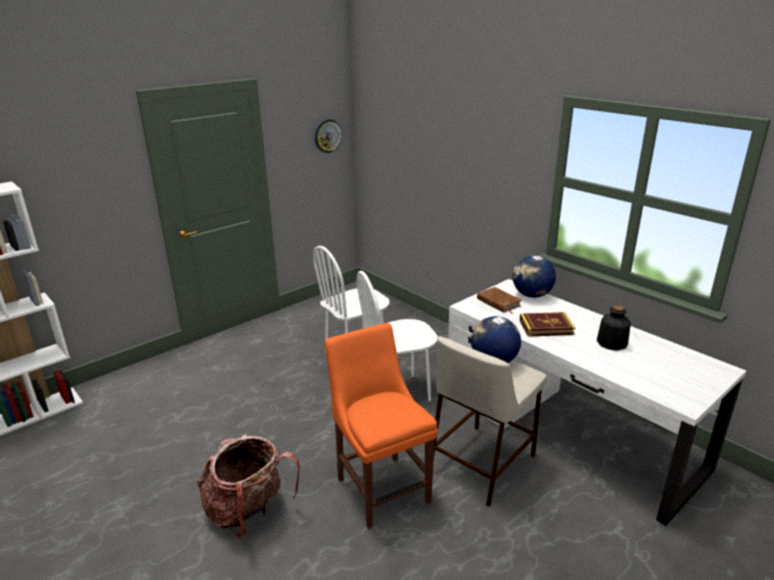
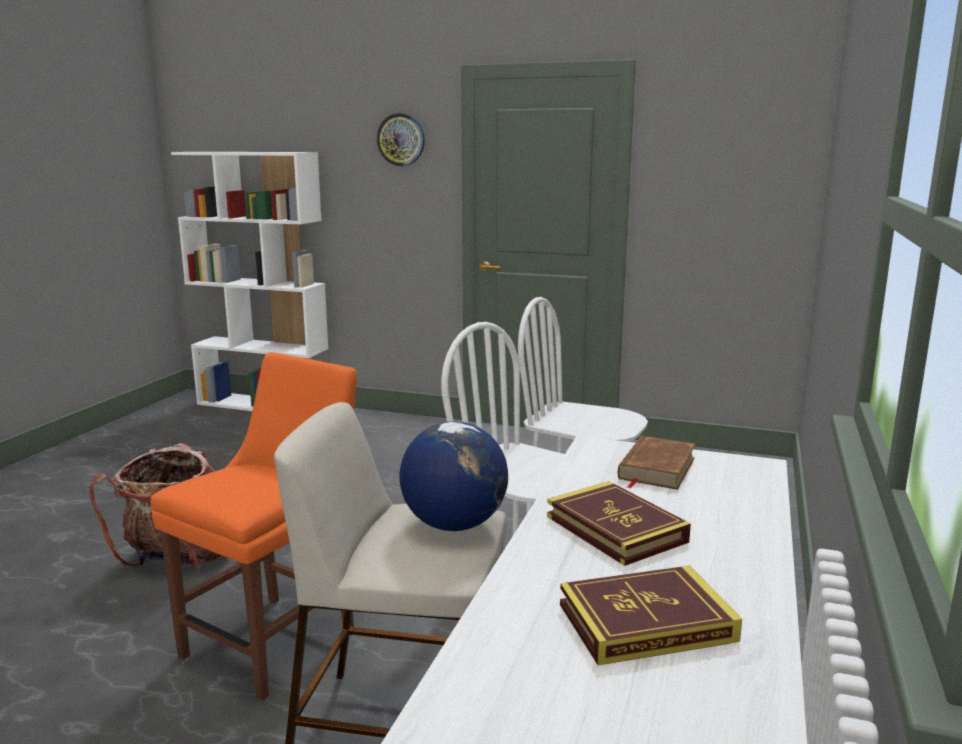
camera: 60 degrees right, 10 degrees down
(327, 136) = (760, 170): wall clock -> wall clock (401, 139)
(531, 295) = (748, 492): globe -> none
(611, 343) = (646, 622): bottle -> book

